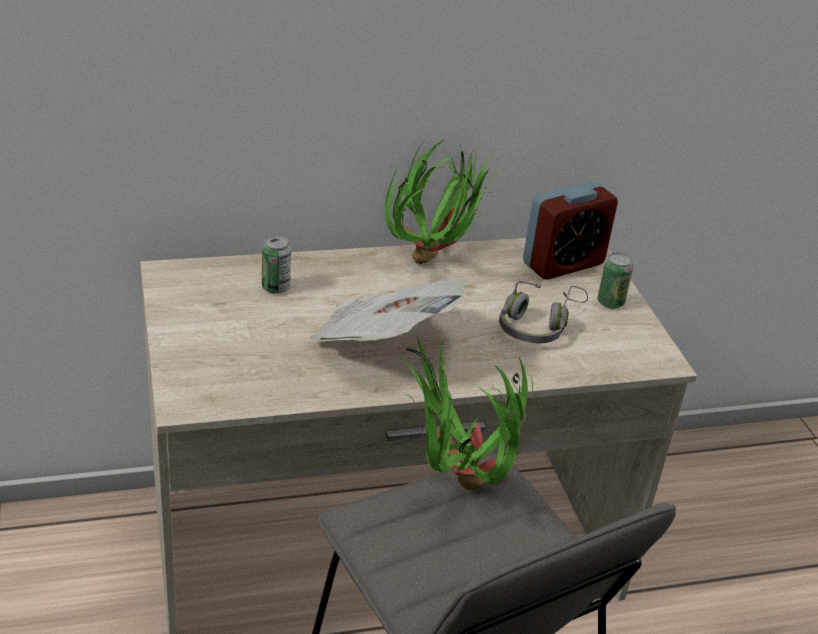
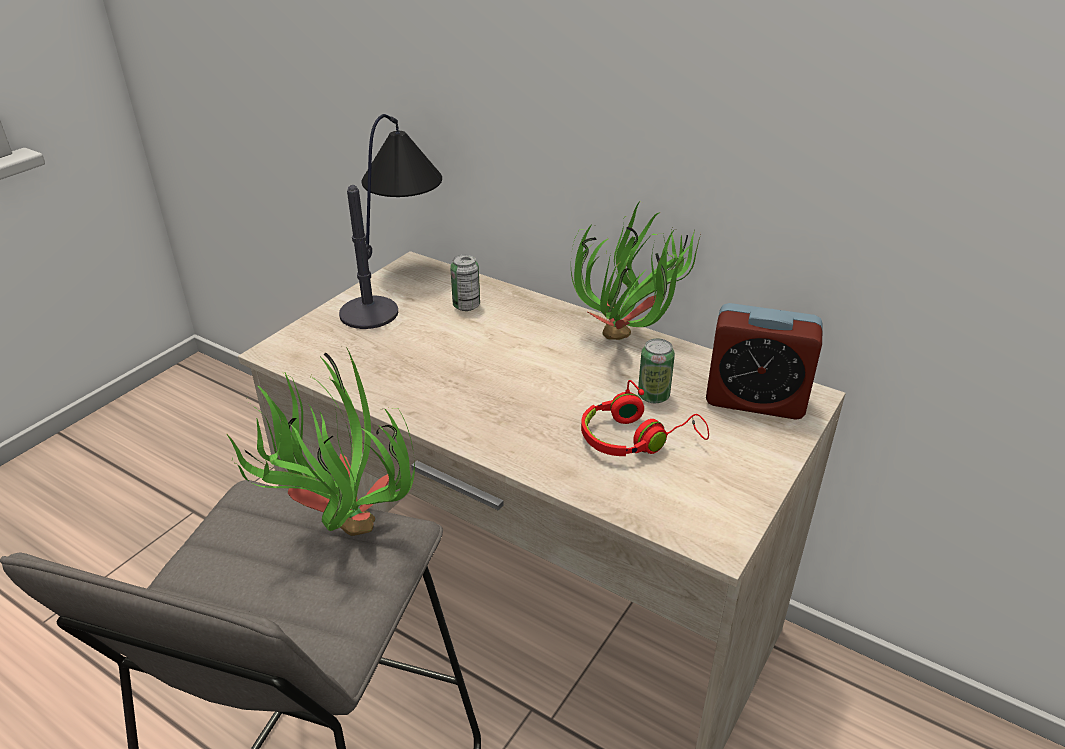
camera: 50 degrees right, 0 degrees up
(184, 297) = (395, 284): none -> table lamp
(384, 342) = (477, 382): newspaper -> none
(538, 325) = (637, 438): grey headphones -> red headphones
(610, 302) = (749, 458): can -> can (653, 396)

